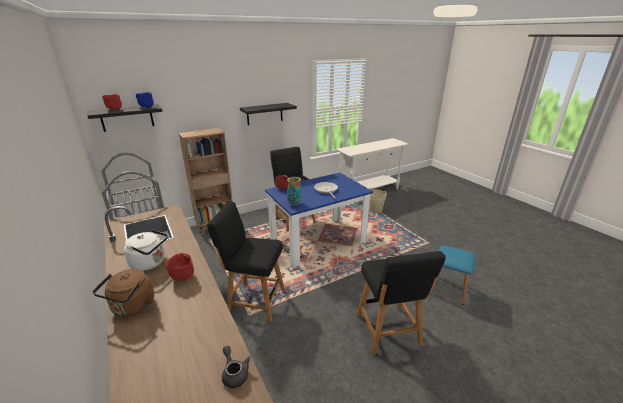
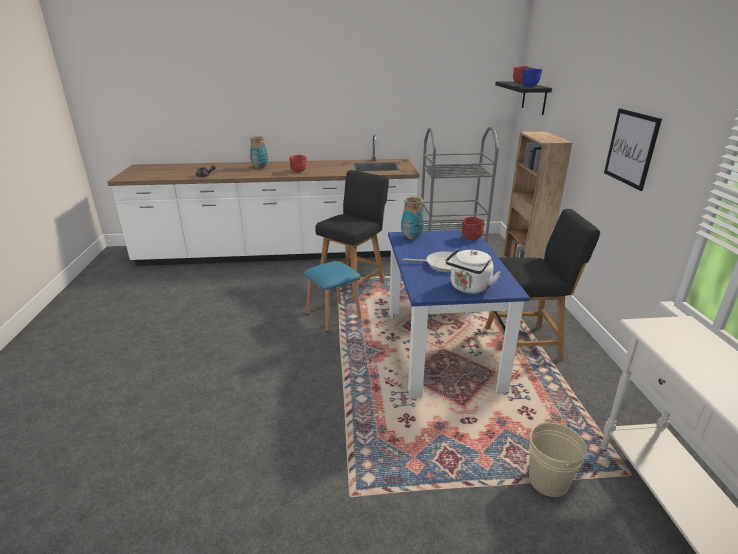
camera: 115 degrees right, 0 degrees up
(132, 308) = (286, 164): brown kettle -> none
(150, 263) = (327, 166): white kettle -> white kettle (469, 288)
(163, 327) = (260, 168): none -> vase
(264, 114) = (631, 148): black shelf -> picture
(388, 332) = (232, 344): black chair -> none
(448, 289) = (225, 434): blue stool -> blue stool (333, 316)

